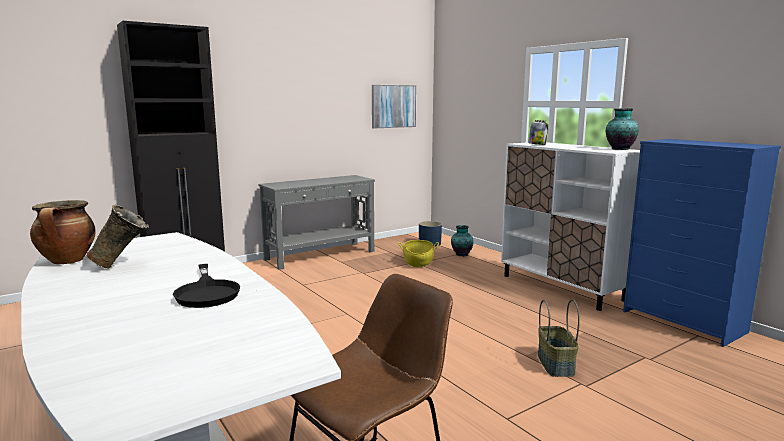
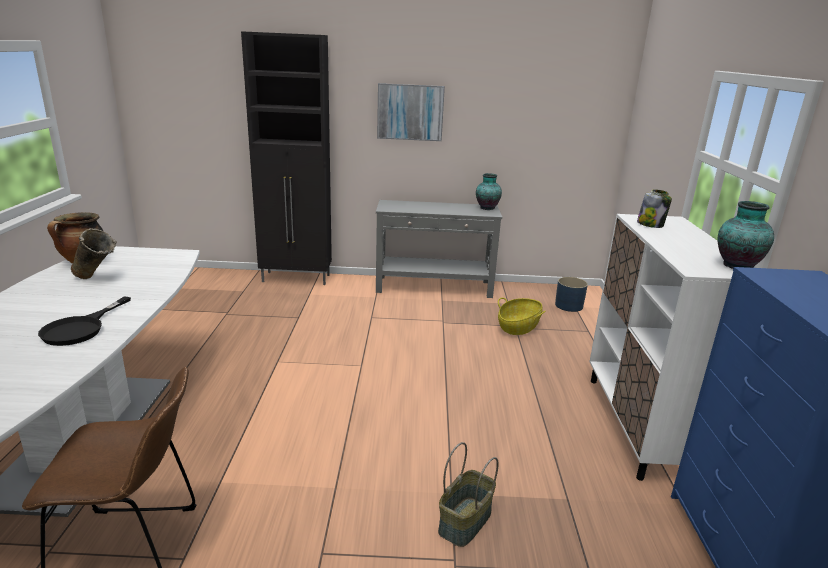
camera: 35 degrees right, 10 degrees up
(393, 106) = (564, 127): picture -> picture (410, 112)
(461, 254) = (583, 332): vase -> vase (486, 208)

